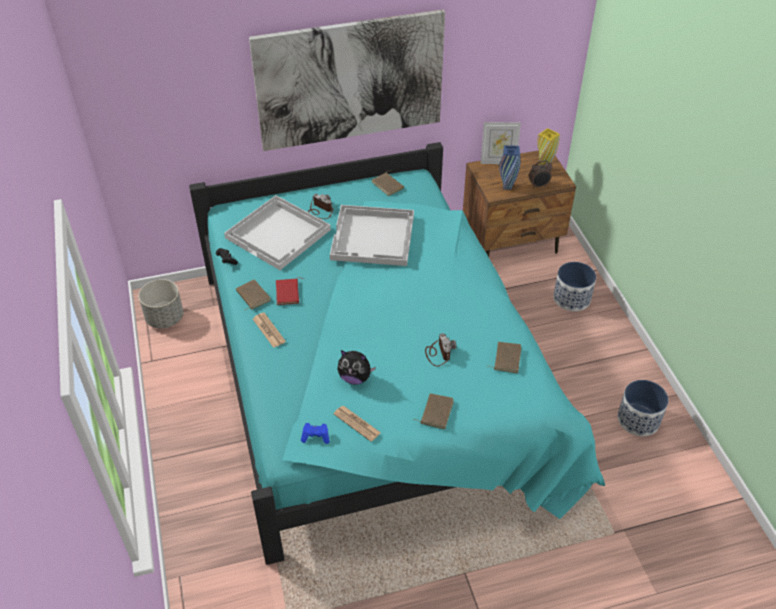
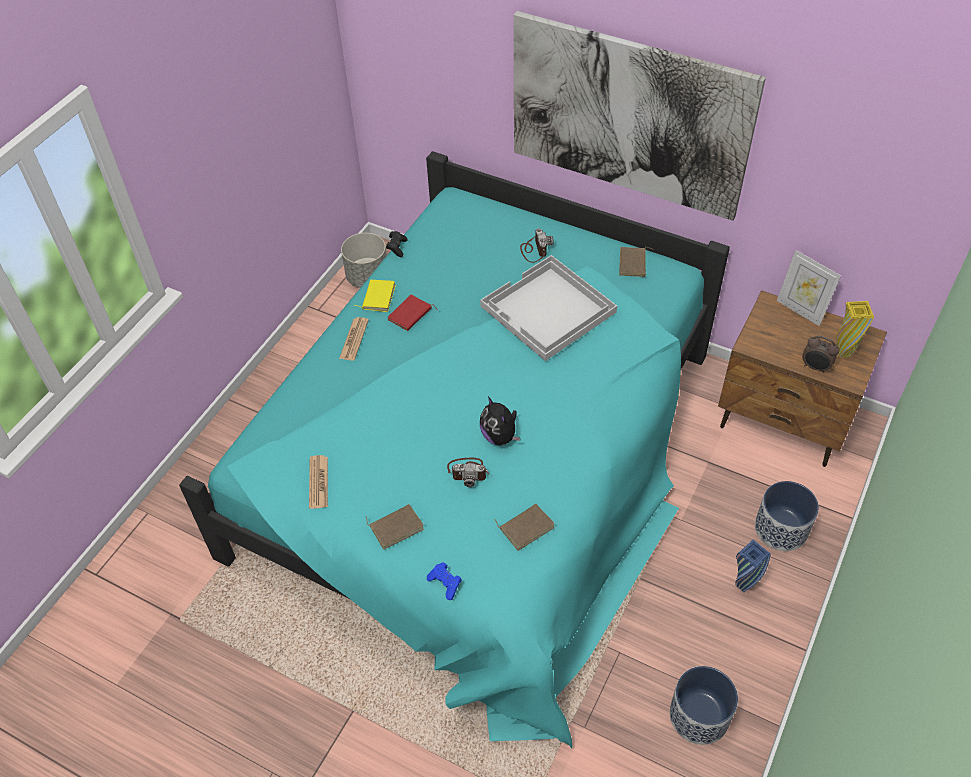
camera: 45 degrees right, 5 degrees up
(252, 296) = (377, 297): brown book -> yellow book
(279, 234) = (470, 250): white tray -> none
(316, 437) = (273, 467): blue game controller -> blue game controller (445, 584)
(355, 378) = (367, 438): plush toy -> plush toy (500, 436)
(438, 353) = (468, 471): camera -> camera turned 60 degrees clockwise
(507, 187) = (774, 345): blue vase -> blue vase (743, 585)

